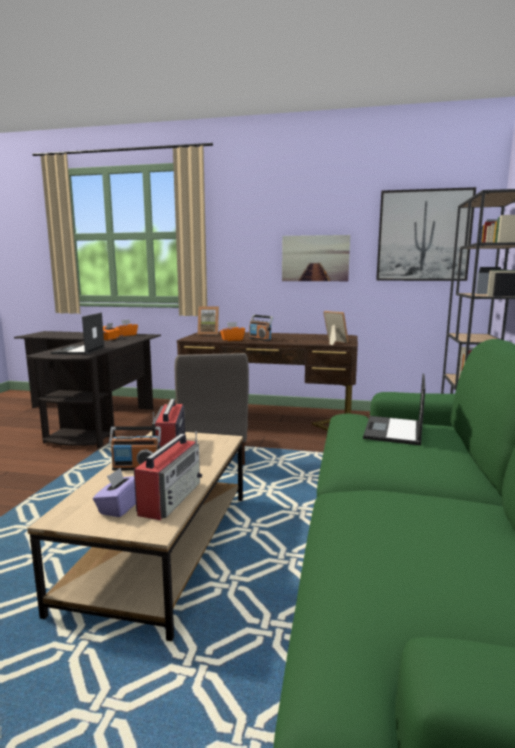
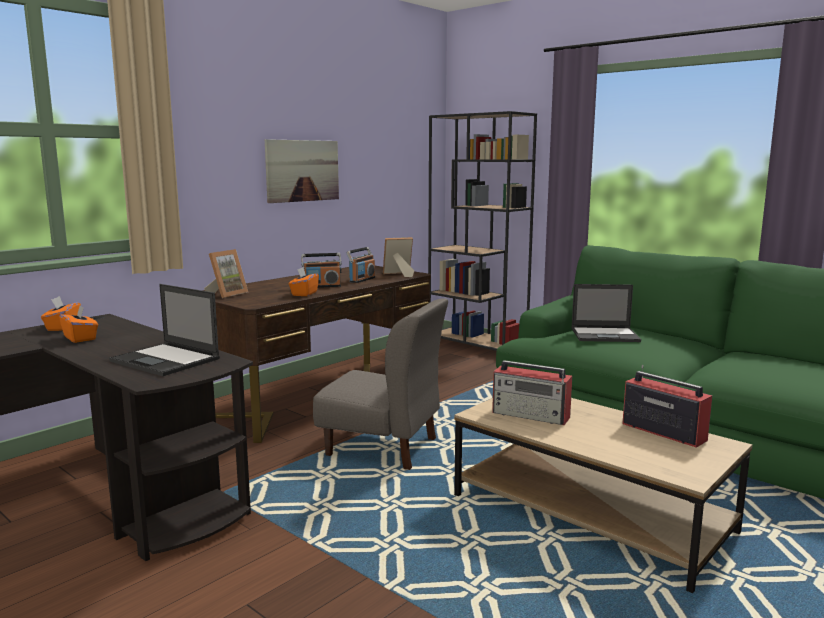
camera: 60 degrees left, 0 degrees up
(120, 507) = (674, 451): purple tissue box -> none
(136, 467) = (577, 435): radio -> radio (362, 280)
(393, 431) = (605, 335): laptop -> laptop turned 45 degrees counterclockwise
(423, 236) = (396, 144): picture -> none

